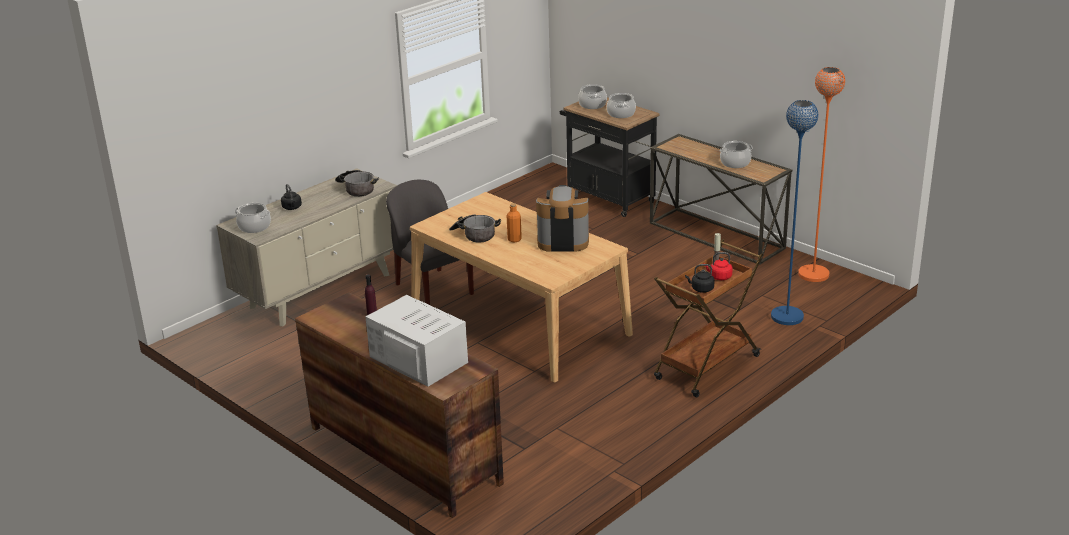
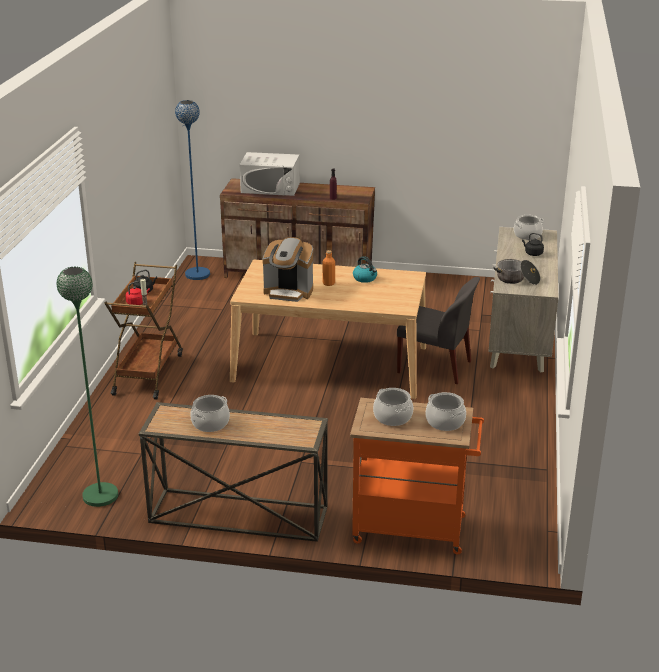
camera: 145 degrees right, 0 degrees up
(474, 235) = (365, 278): cooking pot -> kettle
(562, 241) = (288, 292): coffee machine -> coffee machine turned 45 degrees clockwise
(608, 198) = (413, 530): black cart -> orange cart
(787, 316) = (105, 438): blue floor lamp -> blue floor lamp (197, 274)
(814, 274) = (100, 496): orange floor lamp -> green floor lamp

